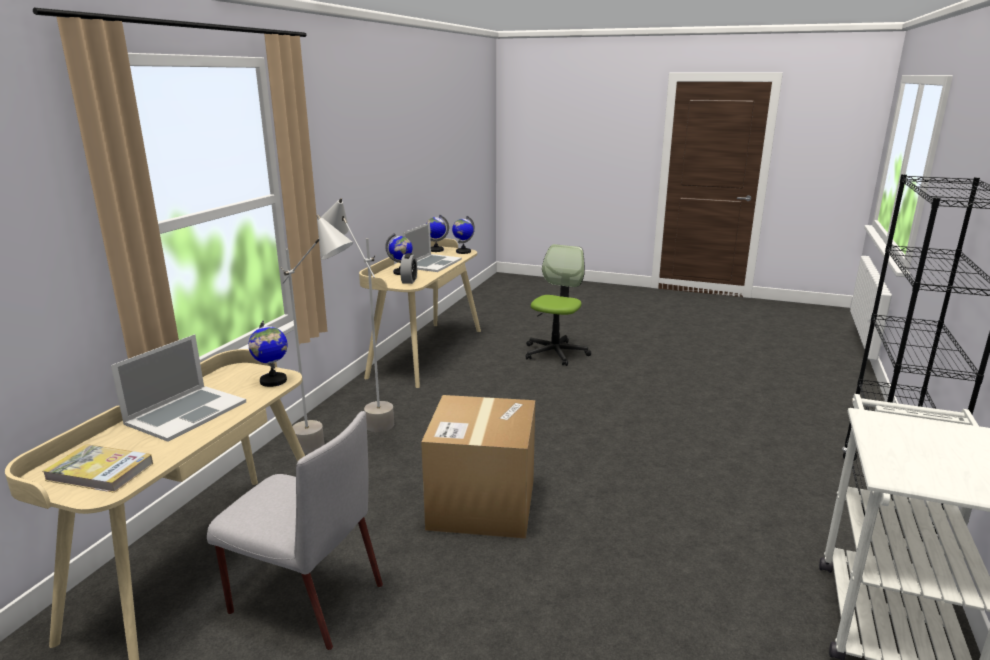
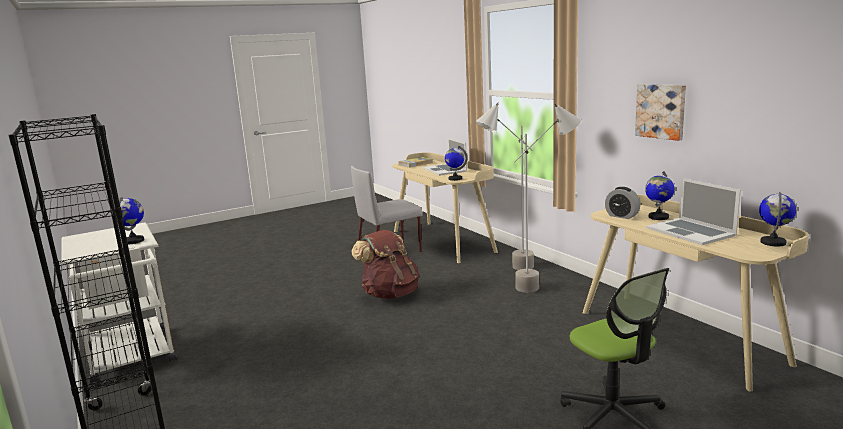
camera: 130 degrees right, 5 degrees down
(354, 186) = (661, 111): none -> picture
(463, 252) = (752, 253): globe -> globe (134, 241)
(482, 504) = (390, 294): cardboard box -> brown backpack

